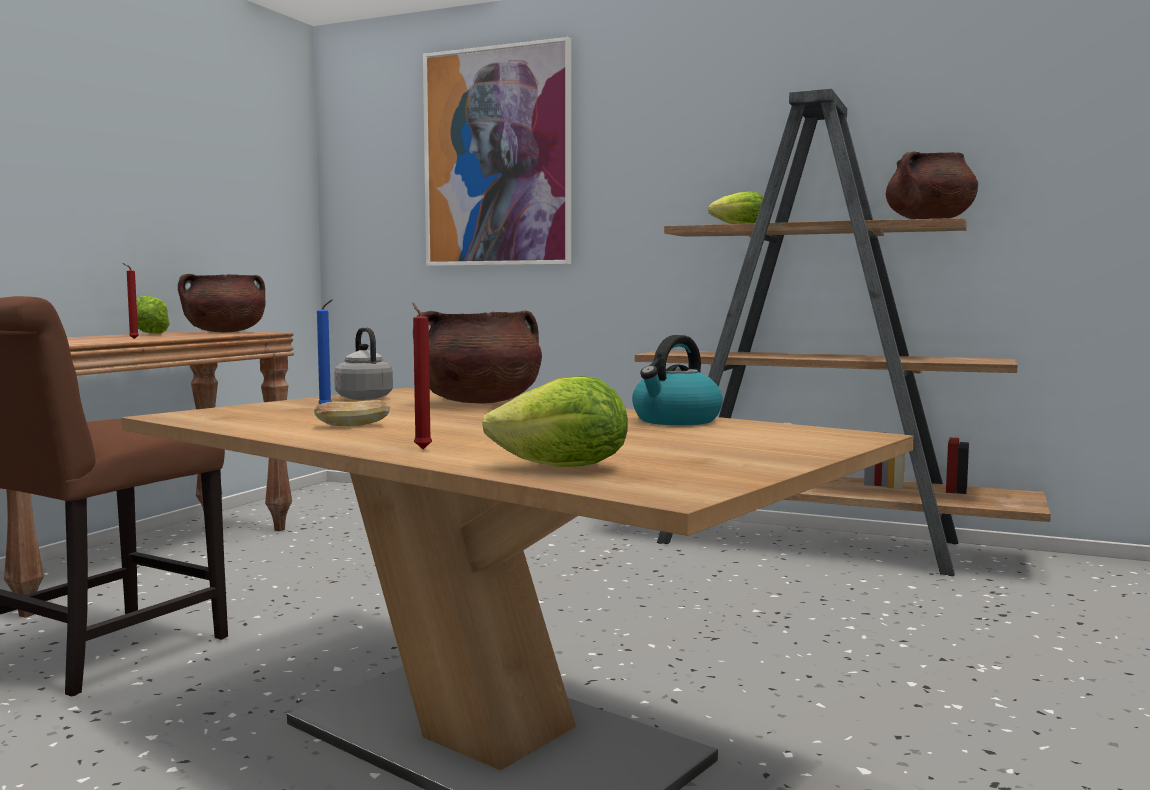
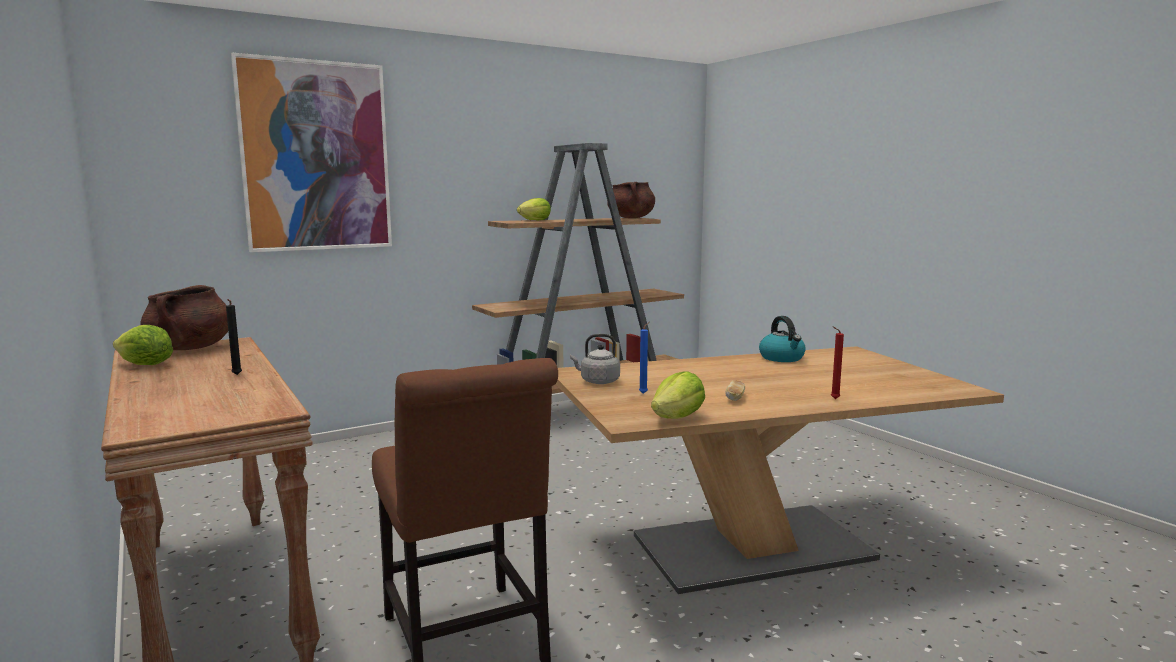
camera: 55 degrees left, 5 degrees up
(132, 339) = (236, 375): red candle -> black candle
(479, 402) = (662, 368): brown cooking pot -> none
(563, 468) = (907, 391): lettuce -> lettuce (678, 418)

